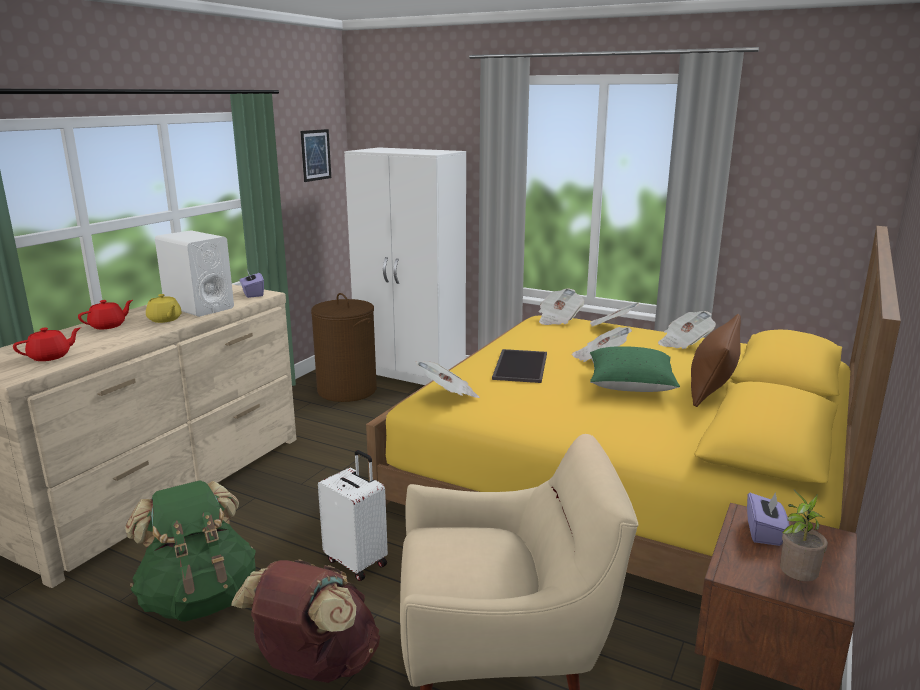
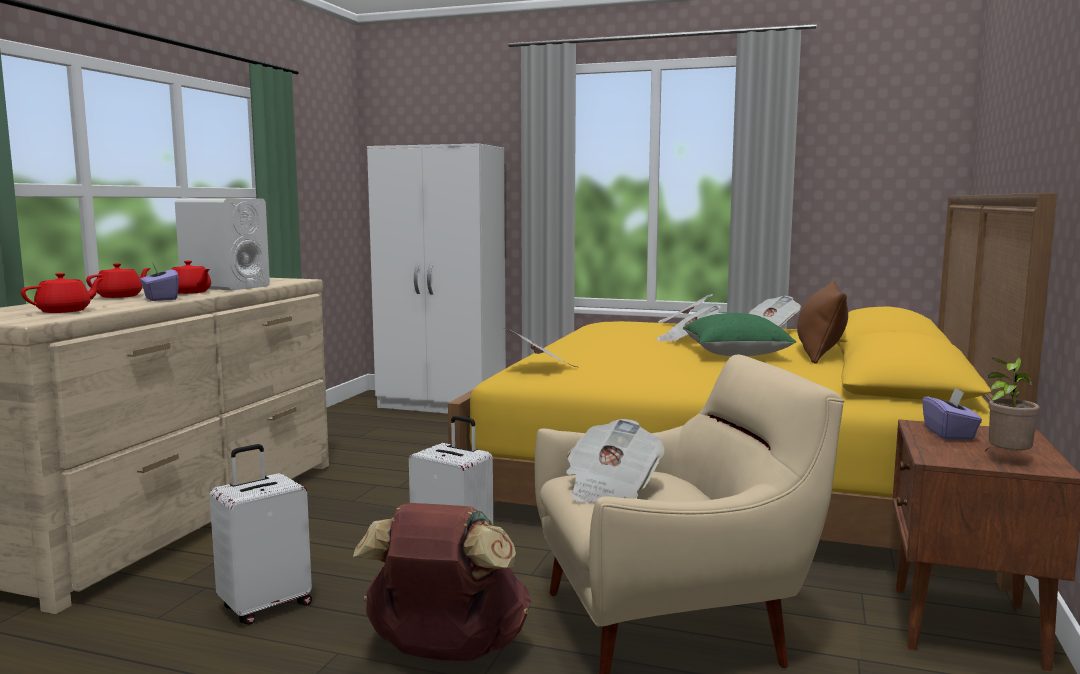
camera: 10 degrees left, 10 degrees down
(165, 319) = (190, 292): yellow teapot -> red teapot
(199, 597) = (265, 606): green backpack -> white suitcase
(252, 294) = (283, 280): purple tissue box -> purple tissue box (160, 299)
(315, 155) = (329, 154): picture -> none
(347, 390) = (373, 423): brown laundry basket -> none
(519, 366) = (605, 347): tray -> none
(558, 319) = (622, 321): newspaper -> newspaper (610, 488)

